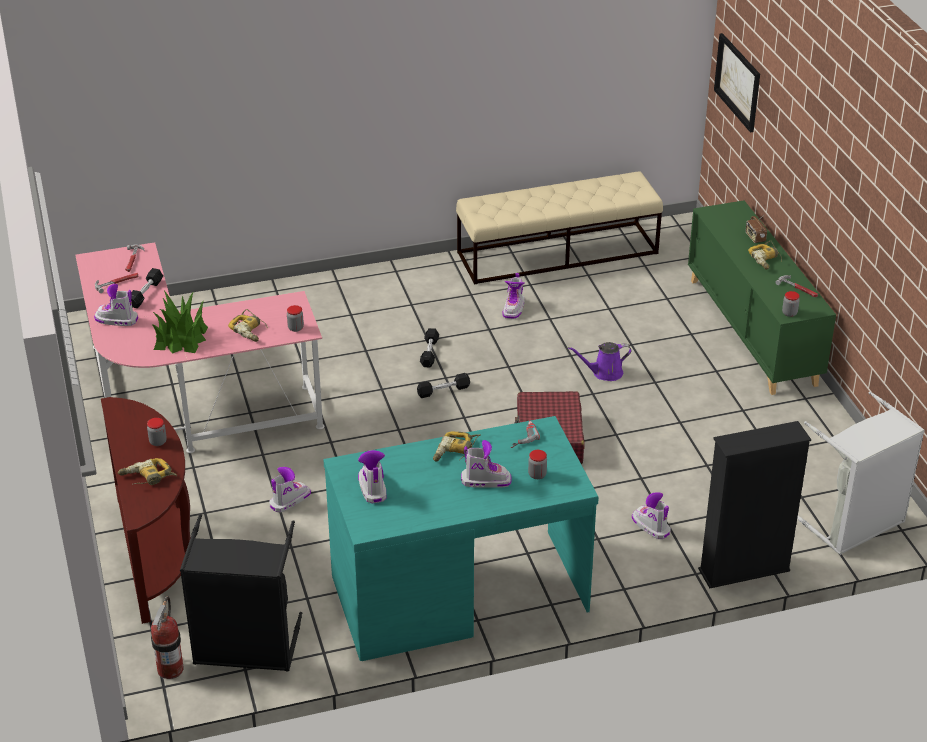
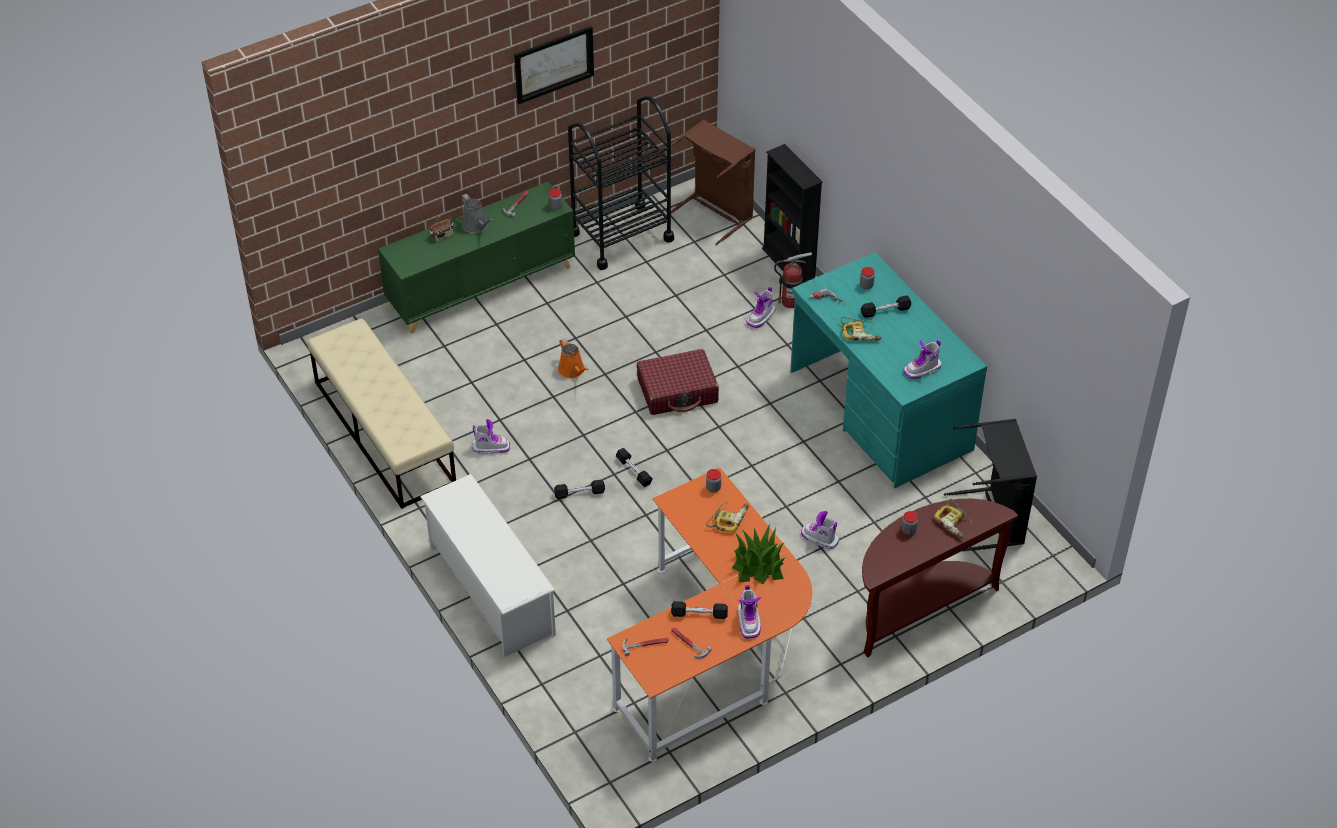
camera: 105 degrees left, 10 degrees up
(170, 669) = (1034, 557): fire extinguisher -> fire extinguisher (790, 301)
(187, 403) = (715, 652): pink desk -> orange desk
(335, 287) = (490, 590): none -> white shoe rack
(485, 480) = (885, 311): boot -> black dumbbell
(604, 373) = (572, 371): purple watering can -> orange watering can
(738, 82) = (320, 187): picture -> picture (553, 64)
(766, 259) = (476, 226): power drill -> grey watering can
(820, 440) = (621, 236): none -> black cart
(855, 525) = (715, 212): grey laundry basket -> brown laundry basket

